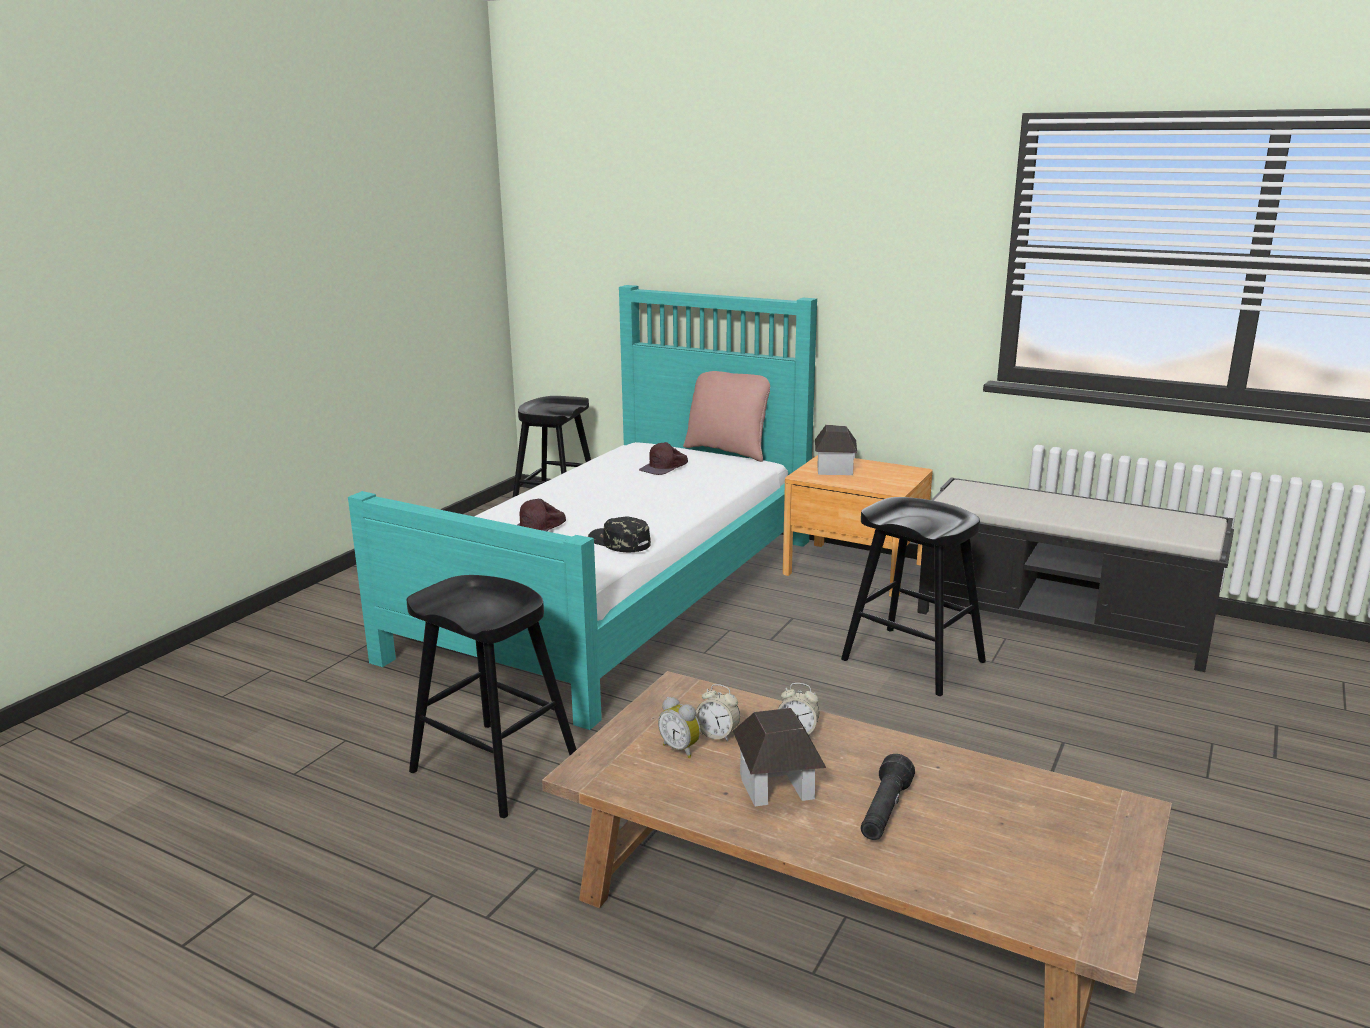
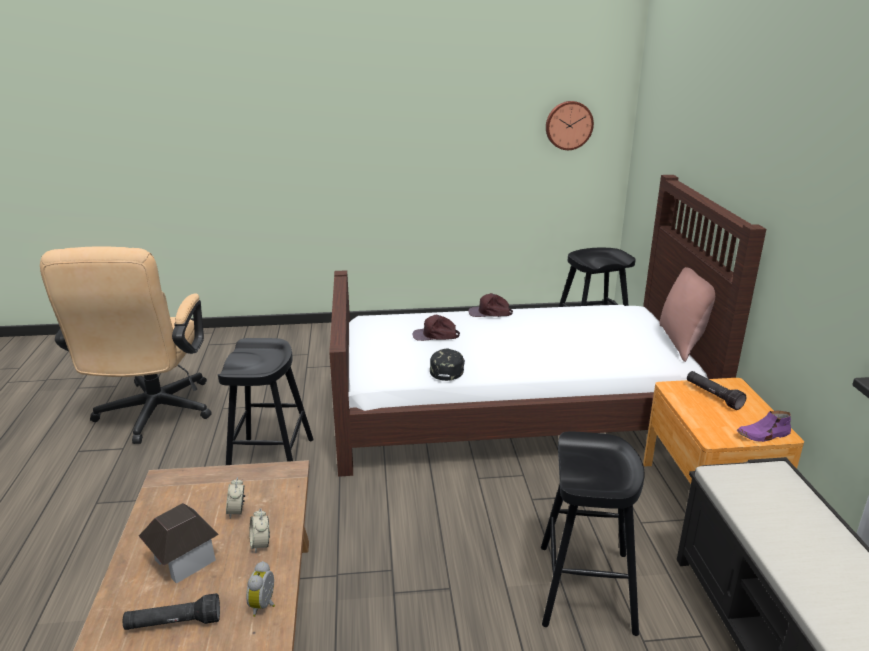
camera: 55 degrees right, 5 degrees up
(203, 843) = (152, 416): none -> beige office chair
(450, 255) = (568, 125): none -> wall clock
(617, 594) = (515, 409): turquoise bed -> brown bed
(665, 467) = (601, 333): brown cap -> brown cap (490, 313)
(681, 749) = (210, 504): alarm clock -> alarm clock (265, 605)
(834, 469) = (713, 396): toy house -> black flashlight
(908, 475) = (763, 435): none -> purple shoe

